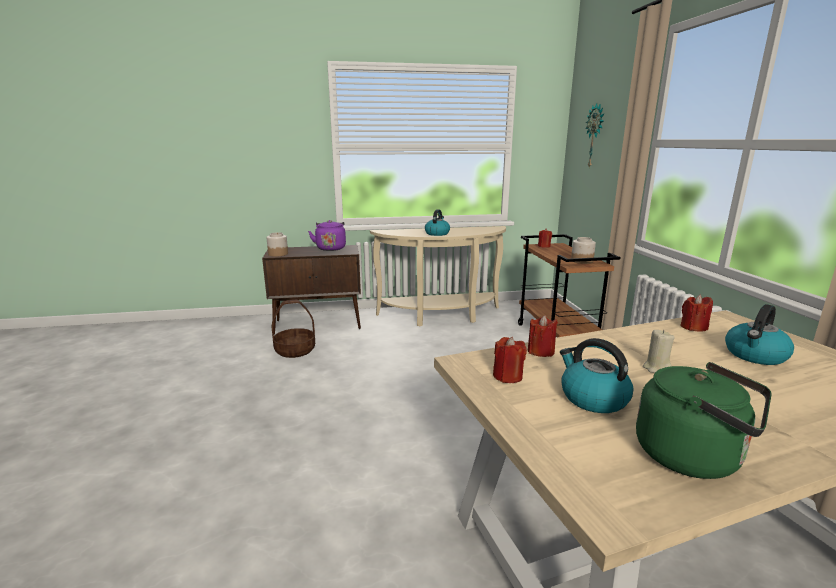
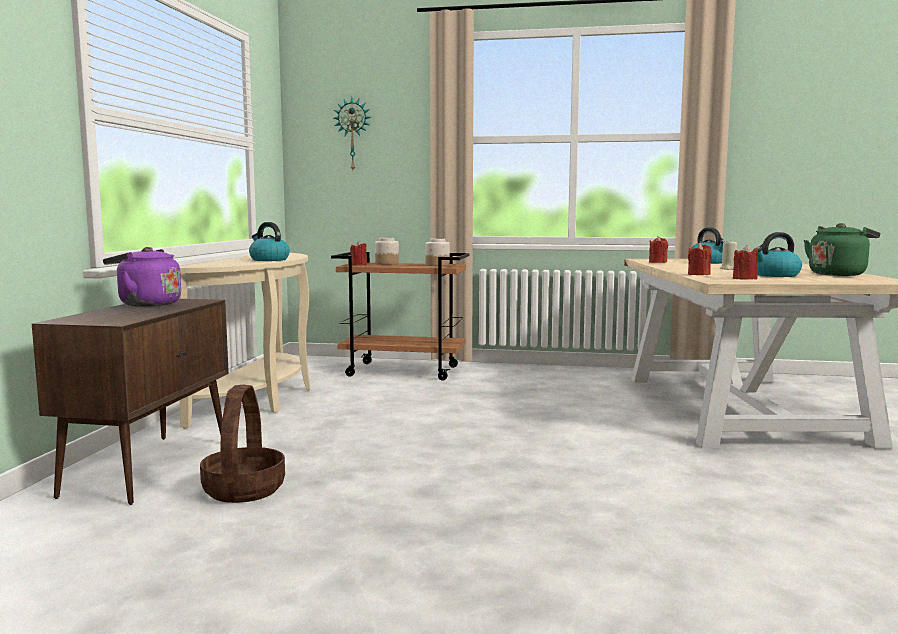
camera: 70 degrees left, 10 degrees down
(278, 254) = (115, 320): jar -> jar (386, 263)

